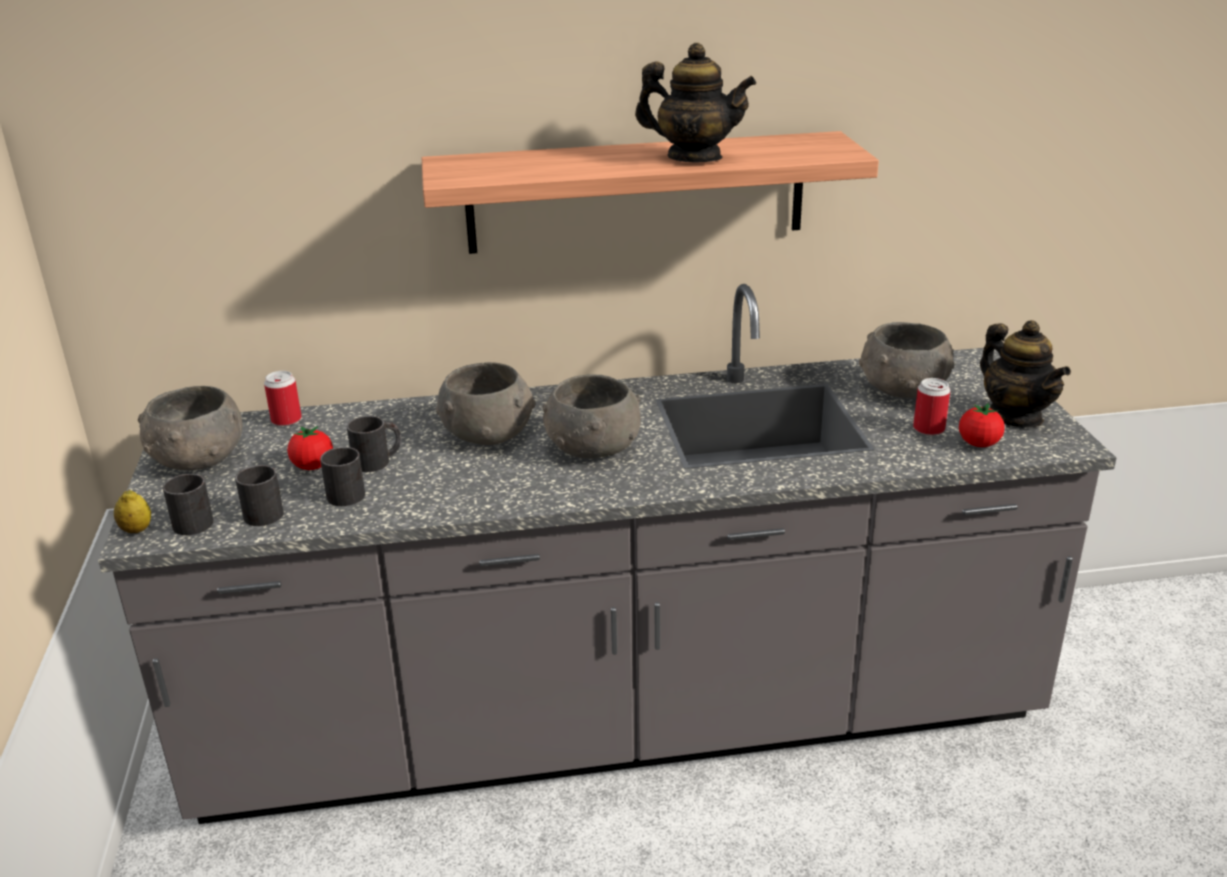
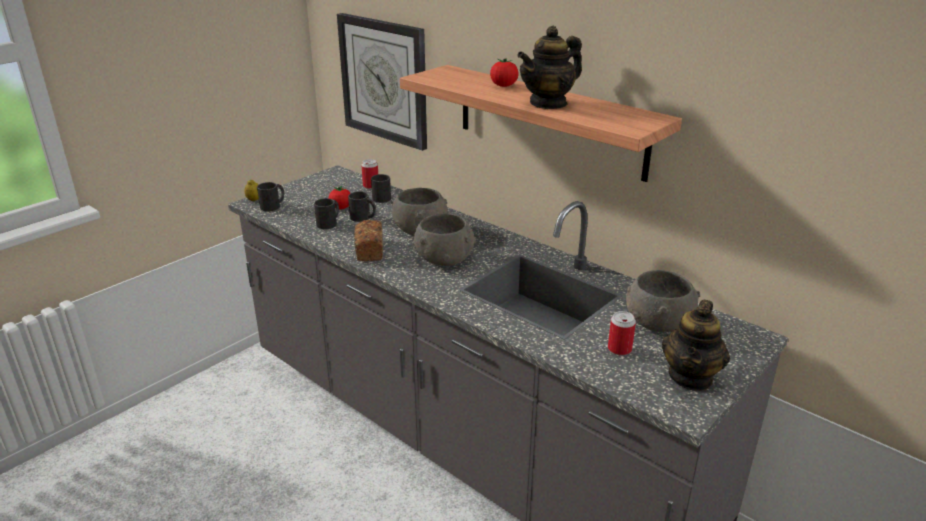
camera: 50 degrees right, 0 degrees up
(197, 460) = (317, 186): grey bowl -> none
(258, 512) = (293, 214): black mug -> black mug (382, 197)
(265, 222) = (384, 80): none -> wall clock
(483, 490) = (369, 250): none -> bread
(694, 157) = (548, 103): teapot -> teapot turned 75 degrees clockwise
(978, 444) = (628, 374): tomato -> tomato (503, 86)

